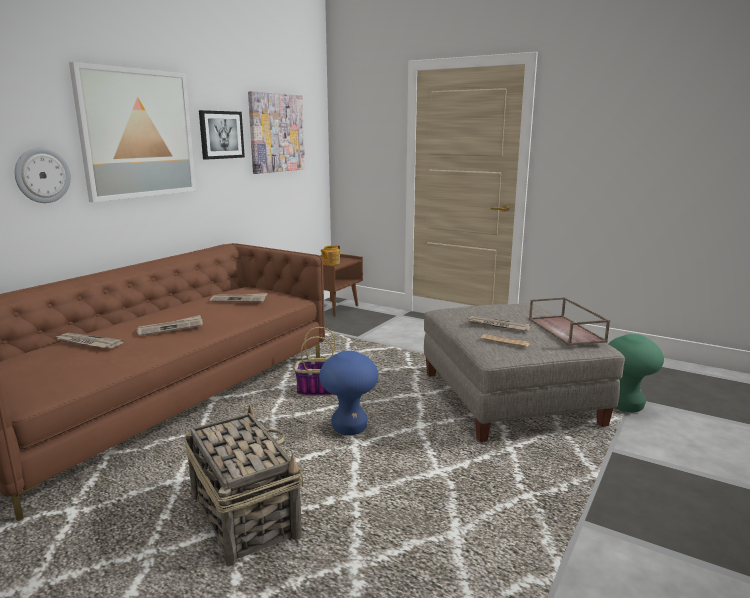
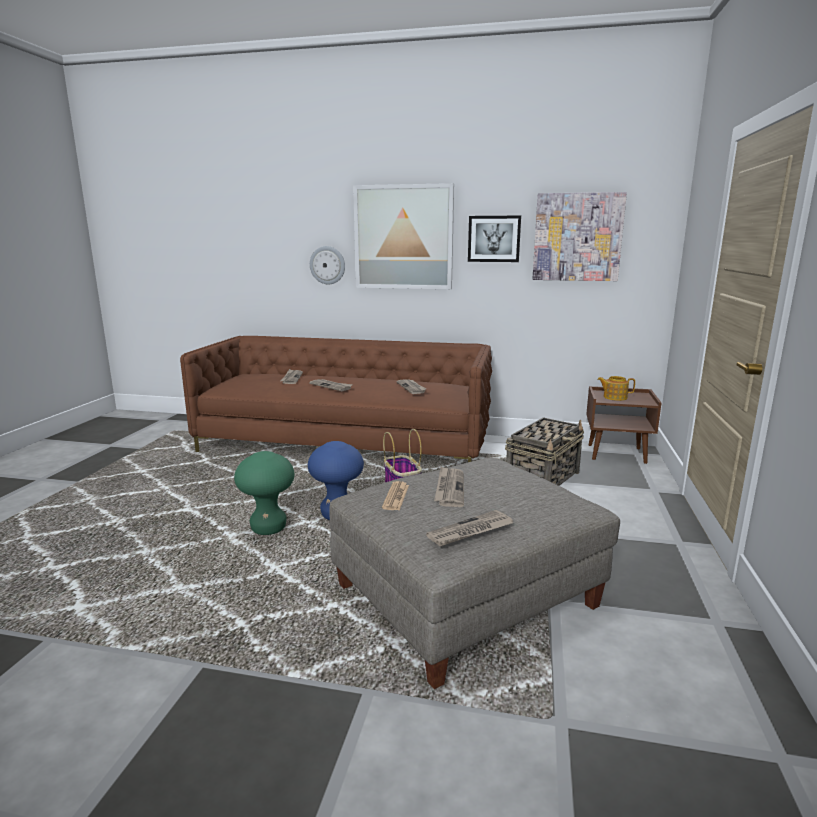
camera: 70 degrees right, 0 degrees up
(244, 515) = (204, 504): basket -> basket (543, 478)
(567, 330) = (470, 531): brown tray -> newspaper
(626, 406) = (523, 715): green stool -> green stool (268, 528)

